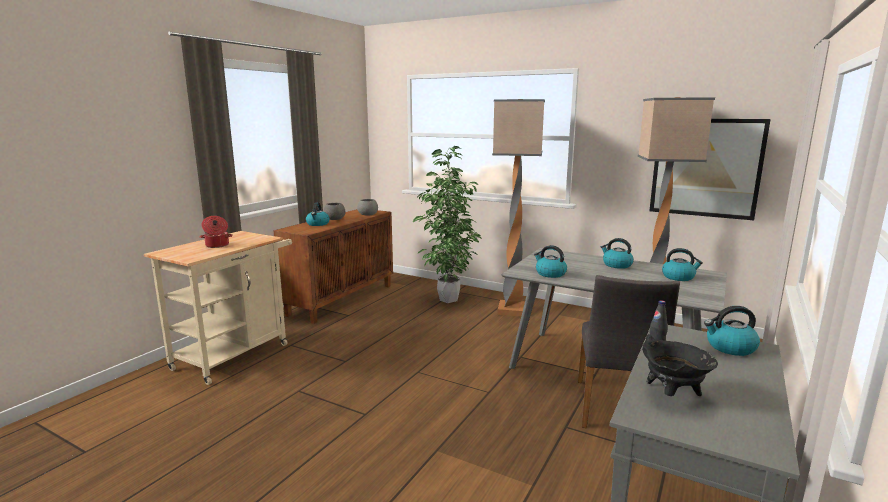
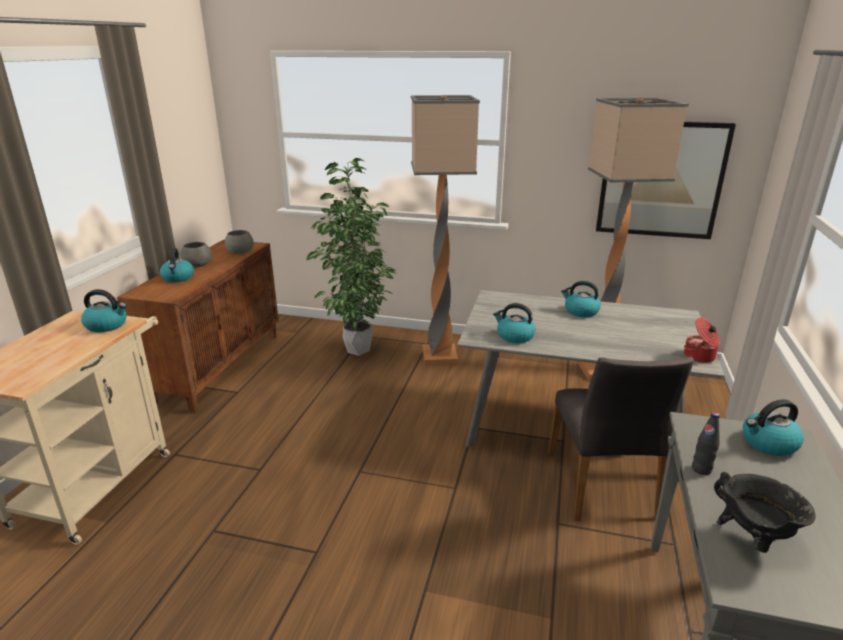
camera: 15 degrees left, 10 degrees up
(217, 245) = (51, 349): cooking pot -> cooking pot (700, 357)
(678, 277) = (655, 325): kettle -> kettle (107, 325)

